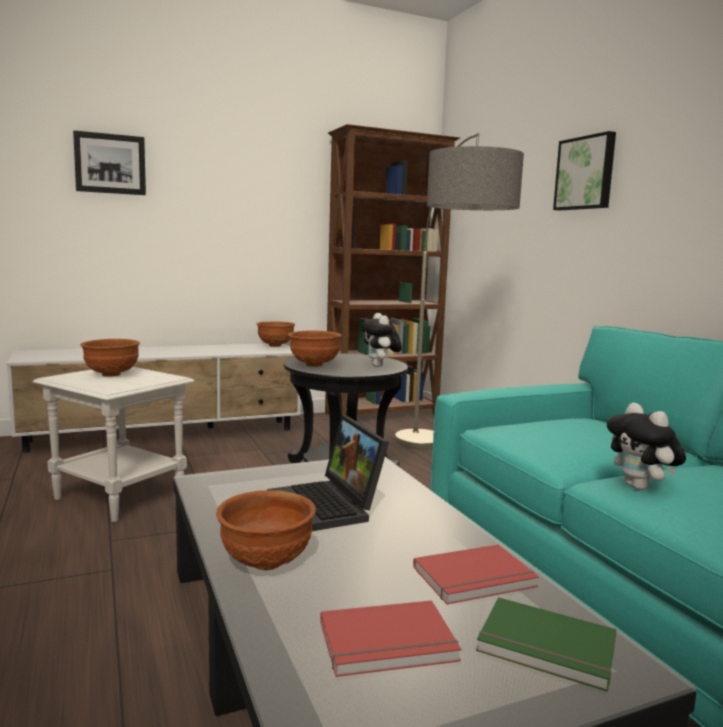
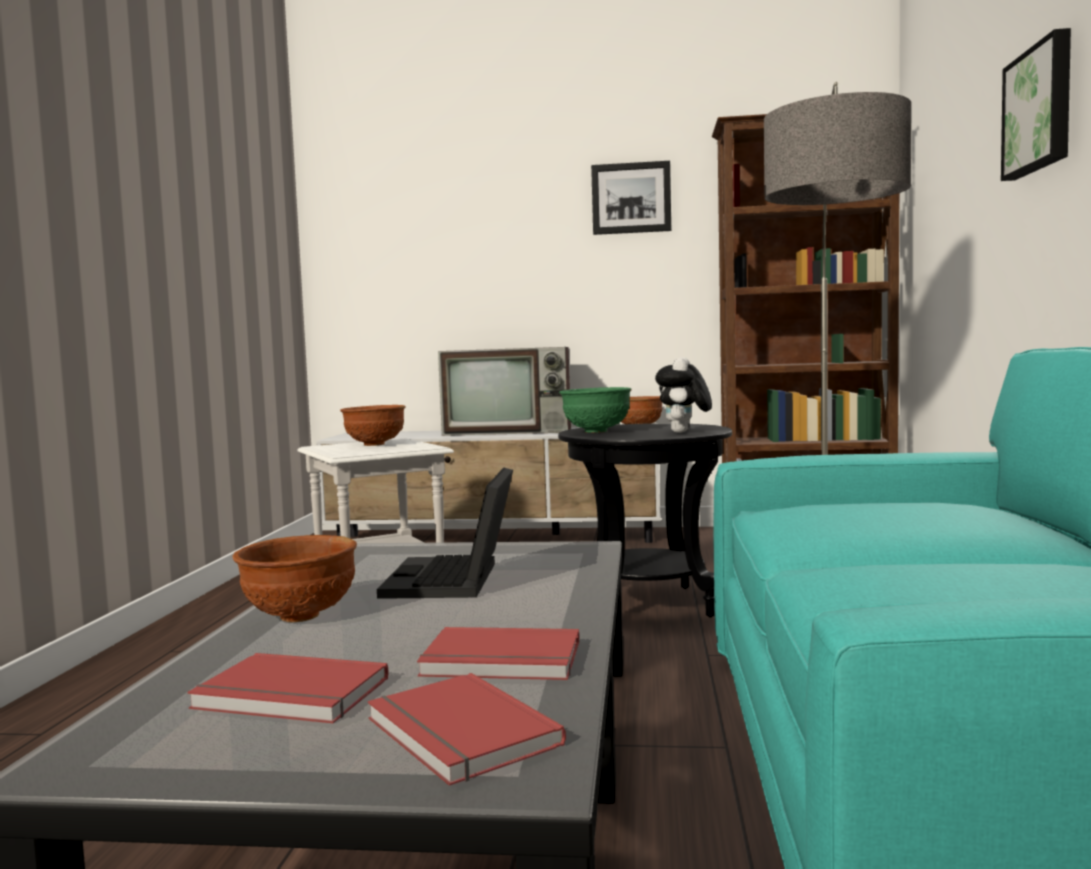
camera: 30 degrees right, 5 degrees down
(110, 164) = (442, 215): picture -> picture (631, 198)
(178, 350) = (510, 431): none -> television
(313, 365) = (596, 431): brown bowl -> green bowl
(546, 648) = (457, 734): green book -> red book
(641, 488) = (860, 575): plush toy -> none

